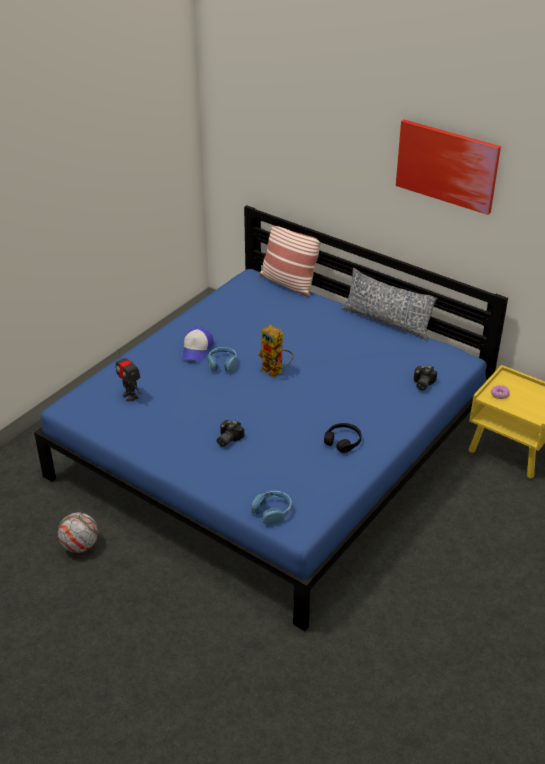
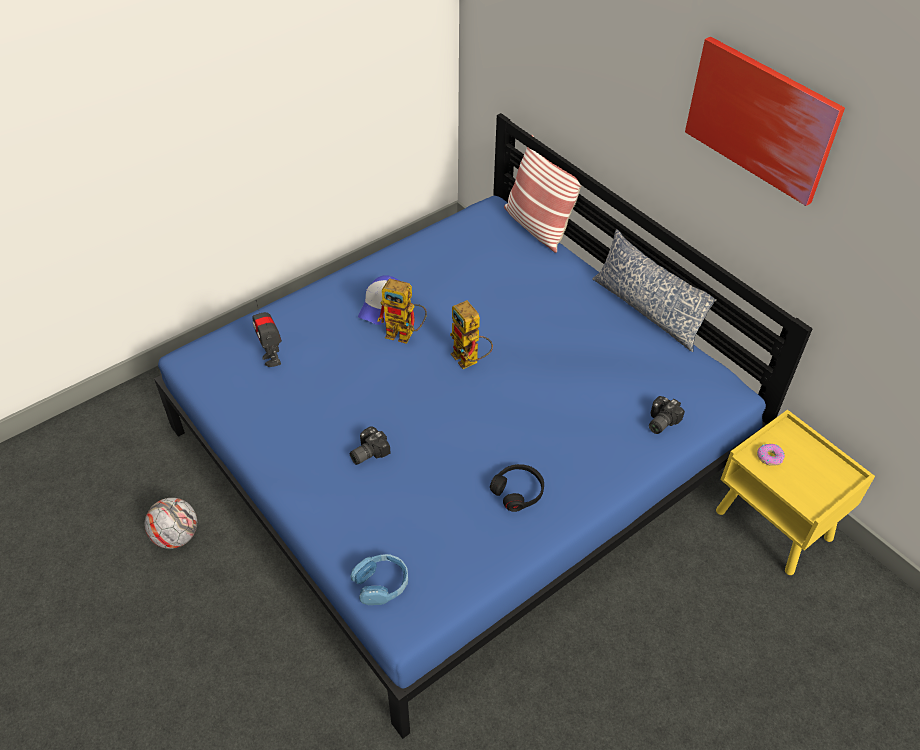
camera: 15 degrees right, 10 degrees up
(222, 364) = (405, 334): blue headphones -> toy robot

